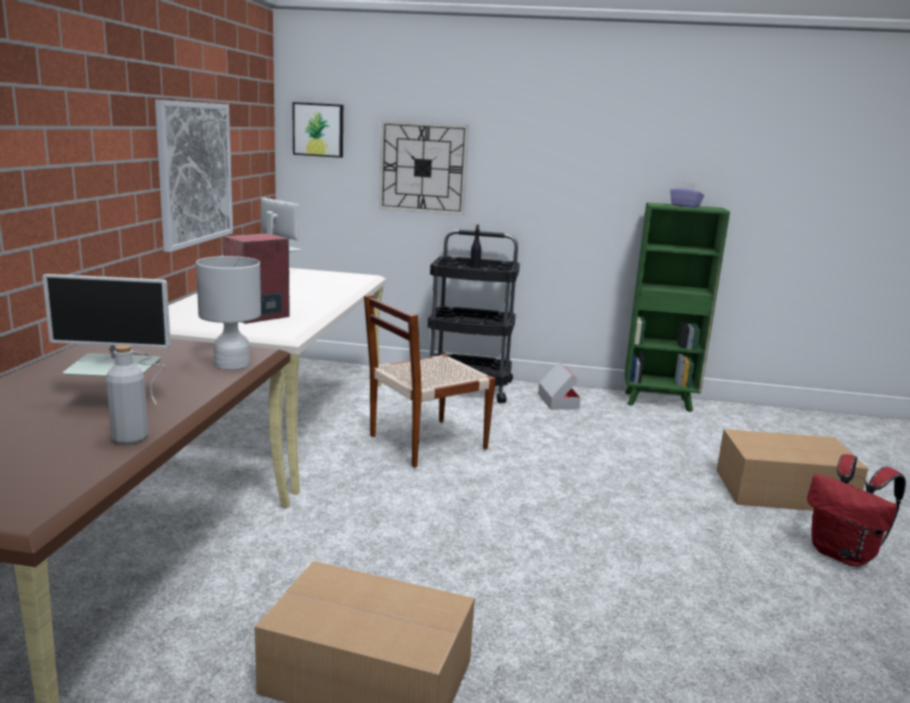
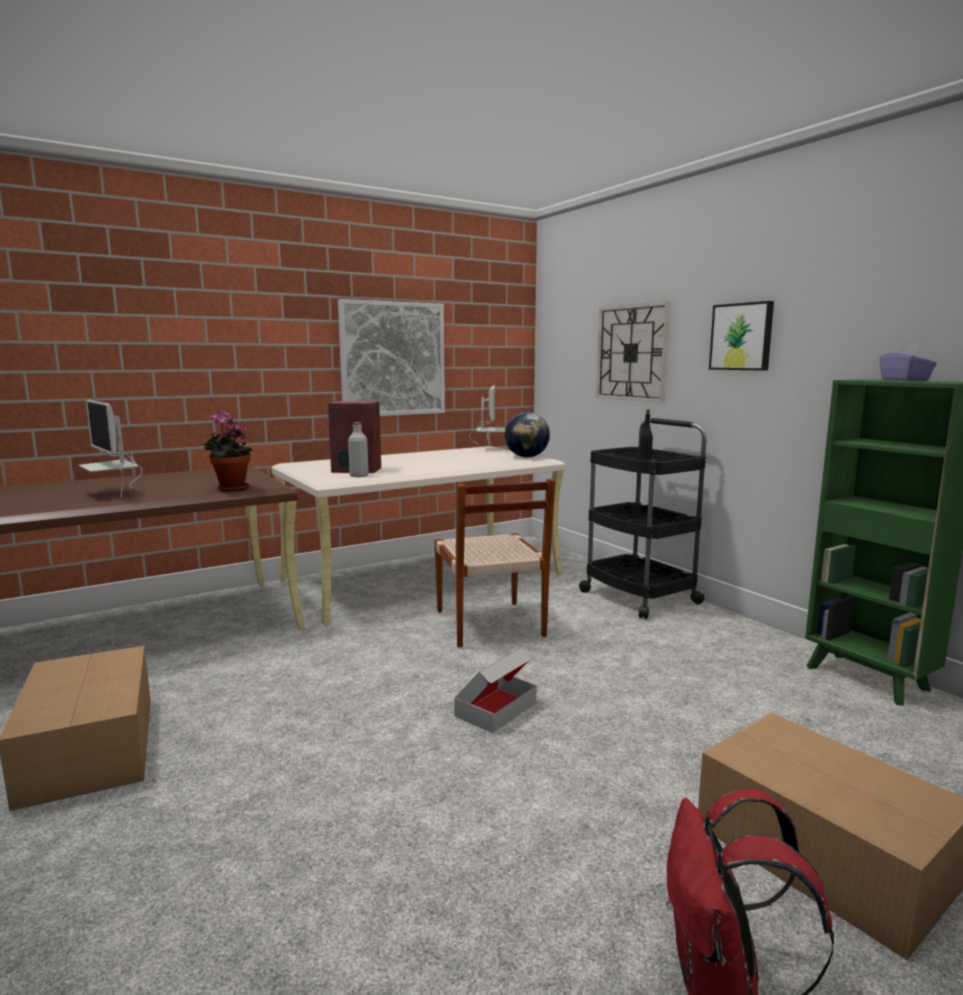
camera: 50 degrees right, 5 degrees down
(130, 439) = (50, 508): grey bottle -> grey bottle (359, 475)
(231, 364) = (230, 489): grey table lamp -> potted plant
(318, 130) = (560, 324): picture -> picture (742, 337)
(345, 275) = (526, 457): none -> globe
(425, 443) = (490, 625): chair -> chair turned 120 degrees counterclockwise
(558, 401) = (715, 635): cardboard box -> cardboard box (496, 709)

